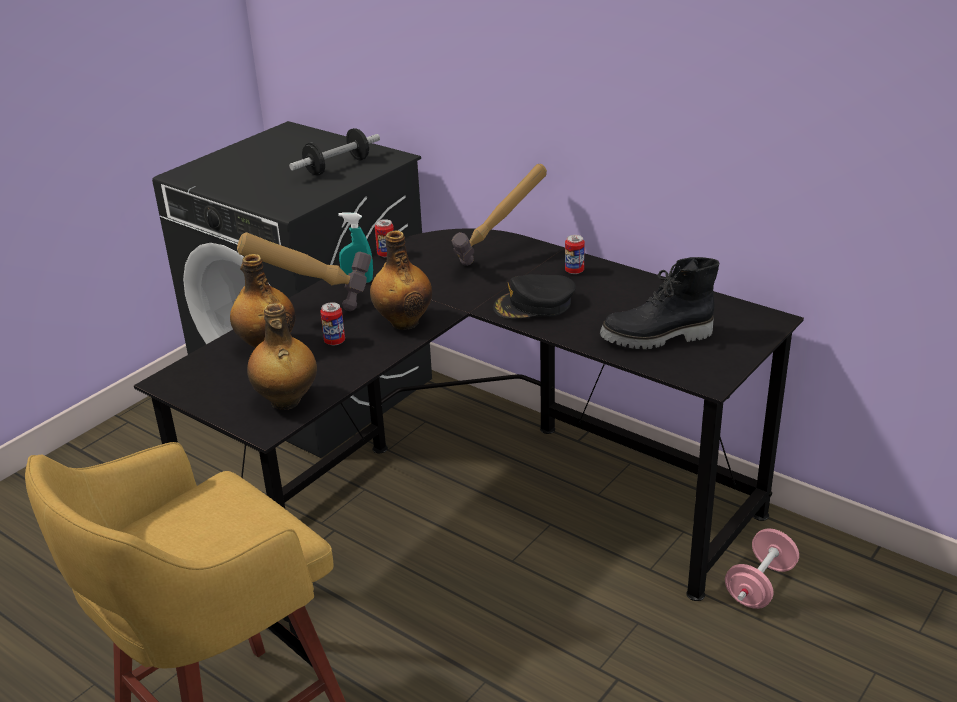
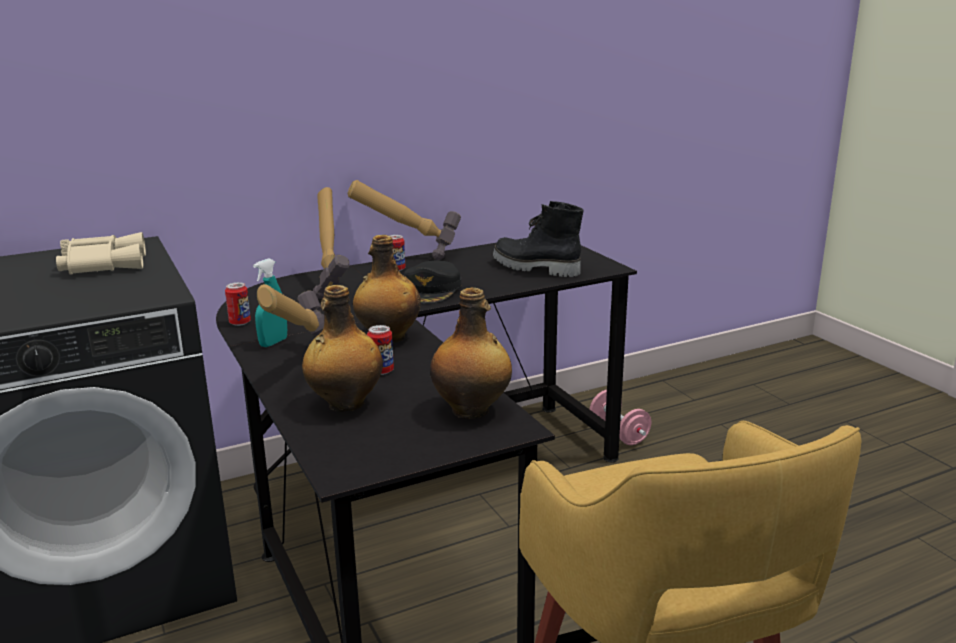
camera: 65 degrees left, 10 degrees down
(337, 167) = (103, 264): dumbbell -> beige binoculars
(614, 265) = (408, 257): none -> hammer
(657, 338) = (534, 268): black boot -> black boot turned 105 degrees clockwise

